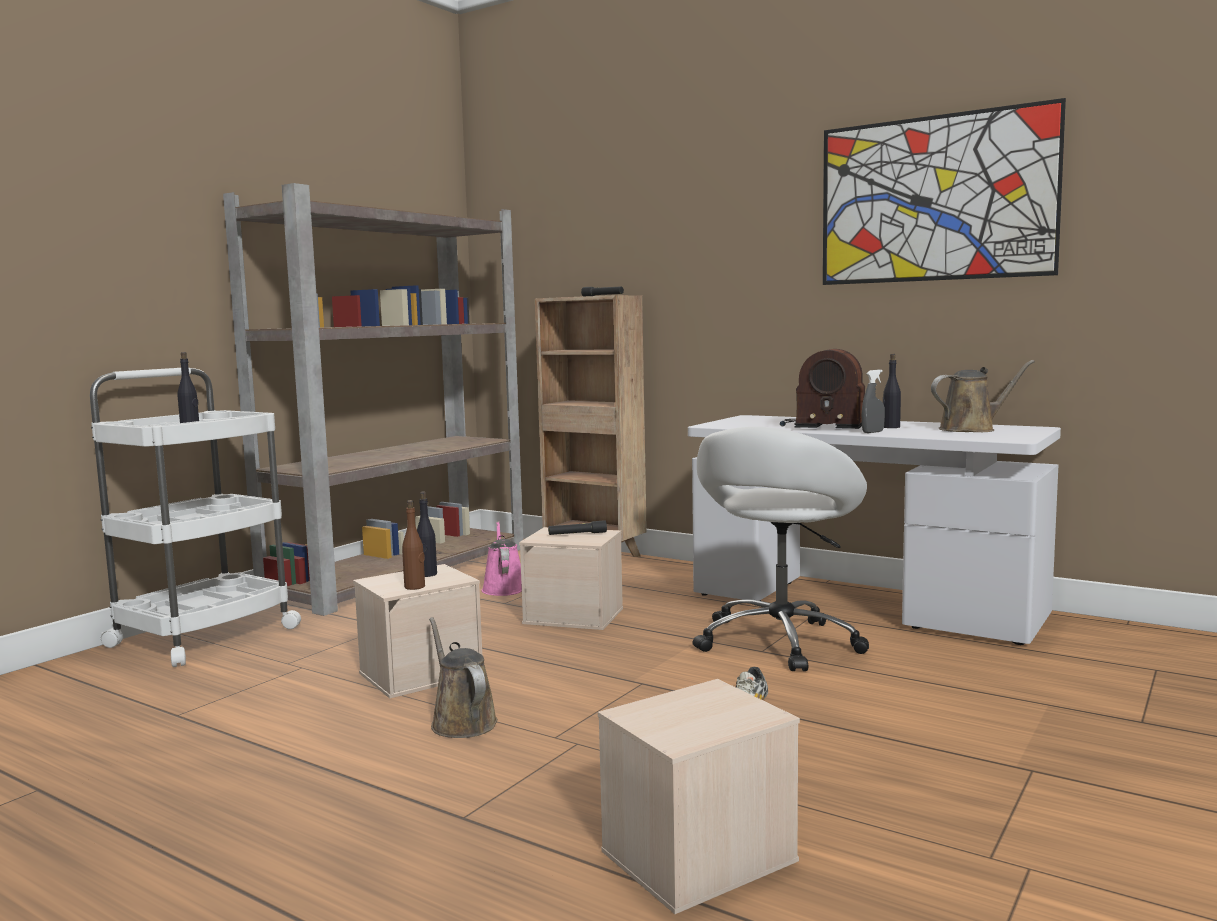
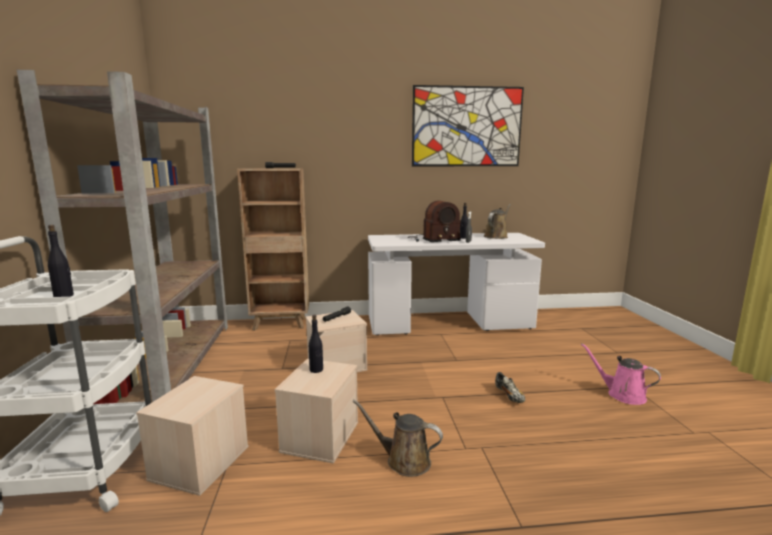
camera: 40 degrees left, 5 degrees up
(415, 587) = (331, 382): brown bottle -> none
(503, 588) = (263, 358): pink watering can -> pink watering can (622, 394)
(698, 858) = (637, 488): beige storage box -> beige storage box (200, 463)
(777, 644) = (455, 354): white office chair -> none

